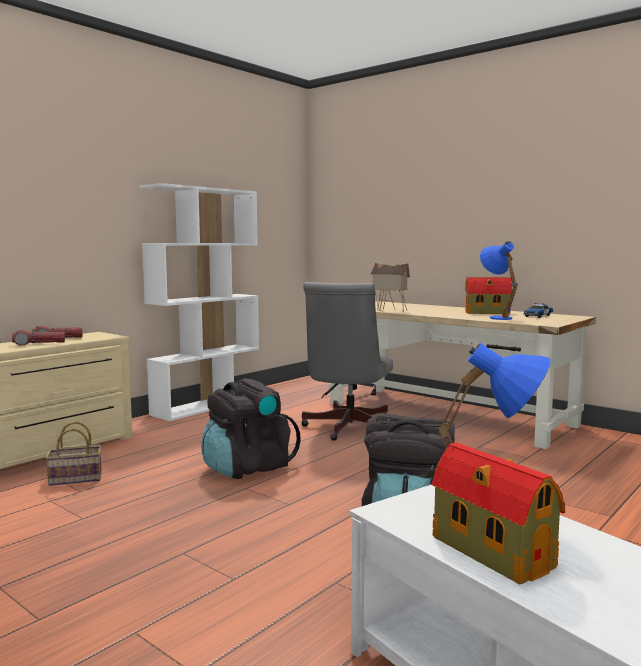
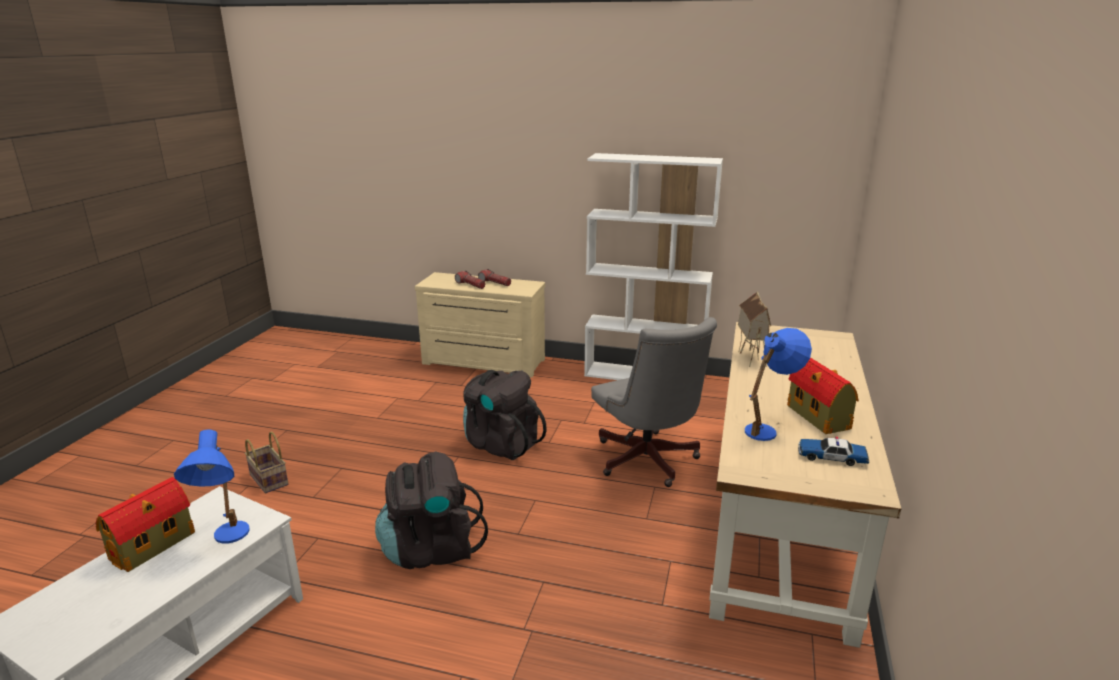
camera: 65 degrees right, 15 degrees up
(74, 479) = (435, 391): basket -> basket (267, 479)
(346, 429) = (648, 463): grey office chair -> grey office chair turned 105 degrees counterclockwise

